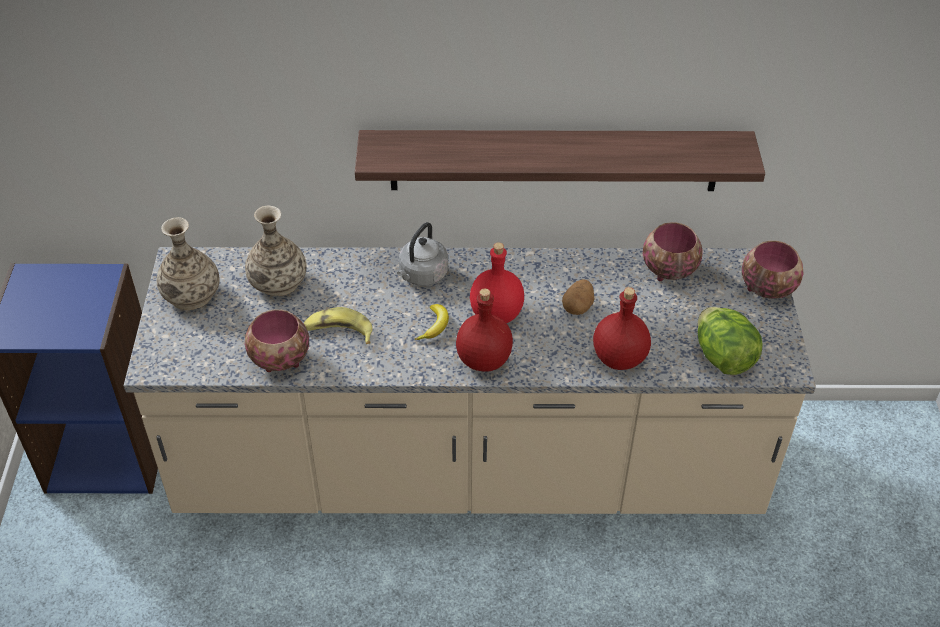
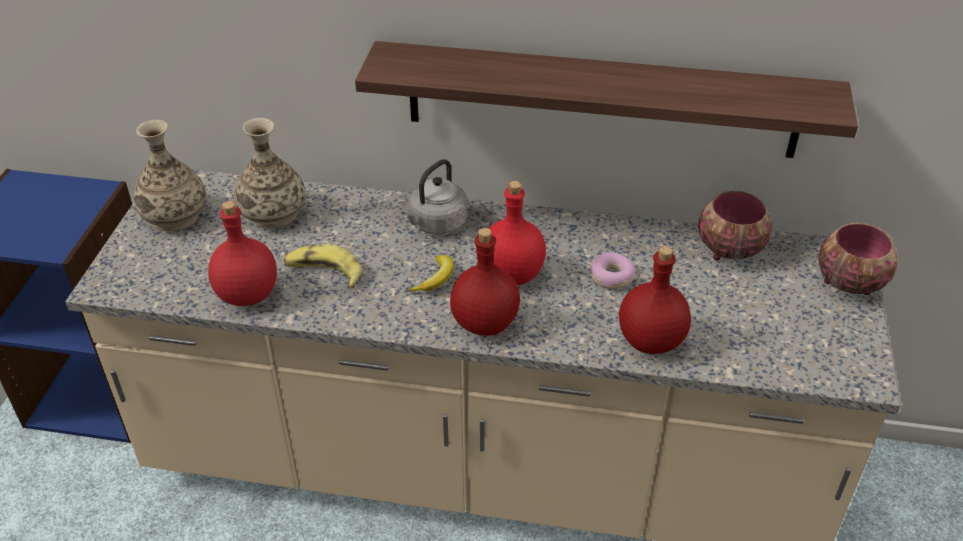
camera: 10 degrees right, 5 degrees down
(279, 360) = (247, 295): bowl -> red bottle
(578, 306) = (611, 277): potato -> donut
(723, 357) = (782, 355): lettuce -> none

